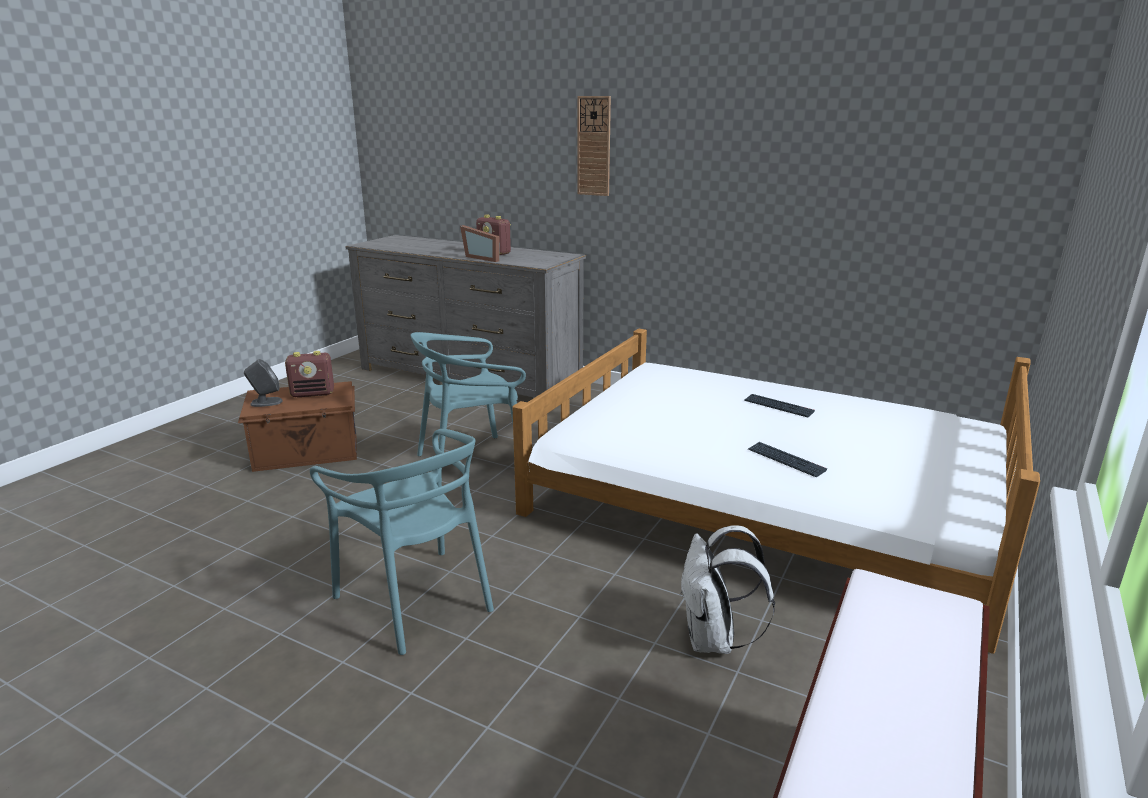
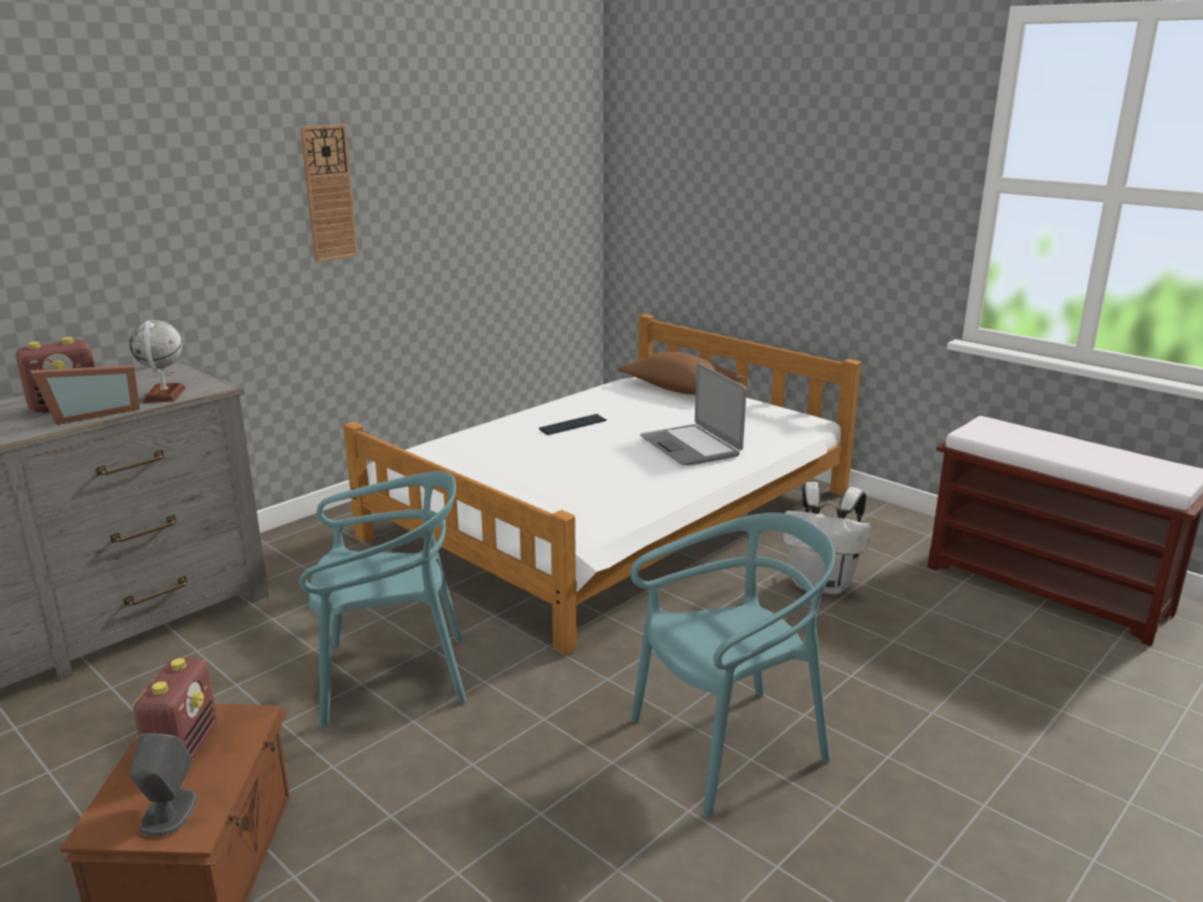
camera: 75 degrees left, 0 degrees up
(471, 461) = (392, 677): turquoise chair -> turquoise chair turned 90 degrees counterclockwise
(521, 261) = (164, 395): none -> globe
(594, 146) = (155, 193): wall clock -> wall clock (329, 193)
(785, 460) = (691, 446): keyboard -> laptop
(959, 442) = (680, 389): none -> brown pillow

